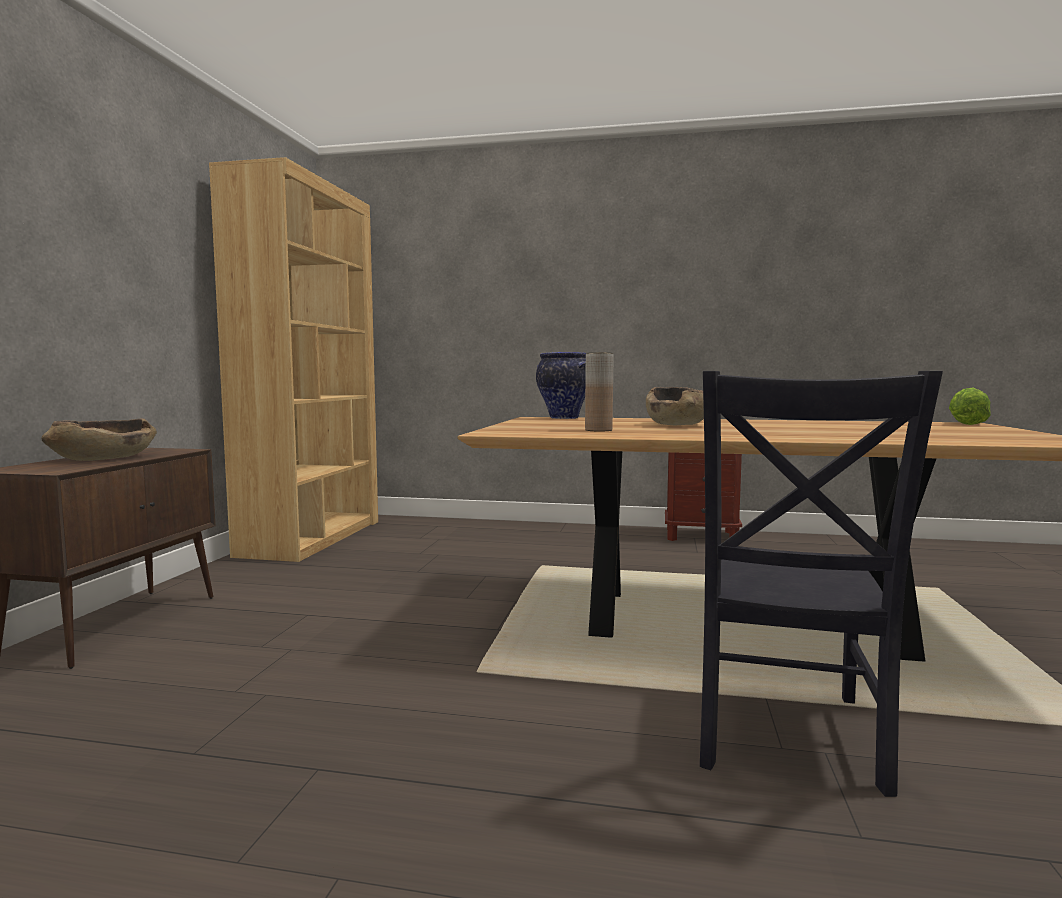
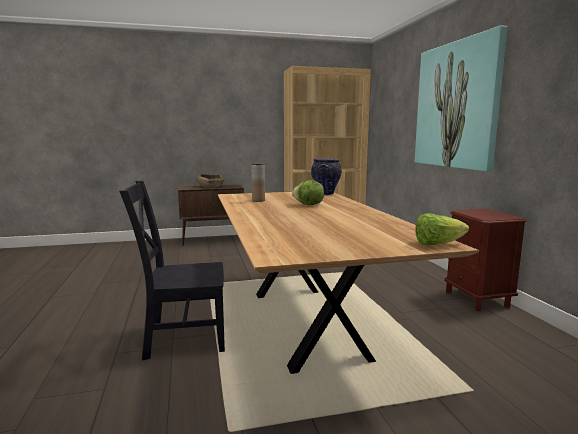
camera: 65 degrees right, 5 degrees up
(589, 286) = (456, 105): none -> picture
(677, 425) = (308, 205): brown bowl -> lettuce

